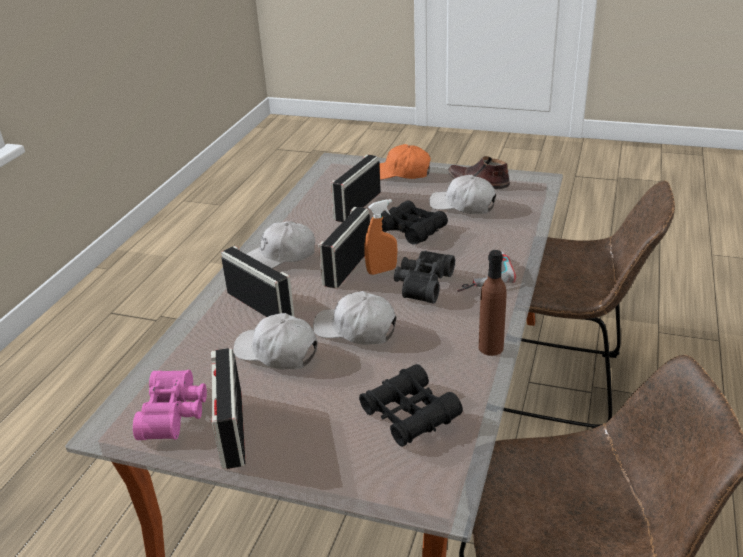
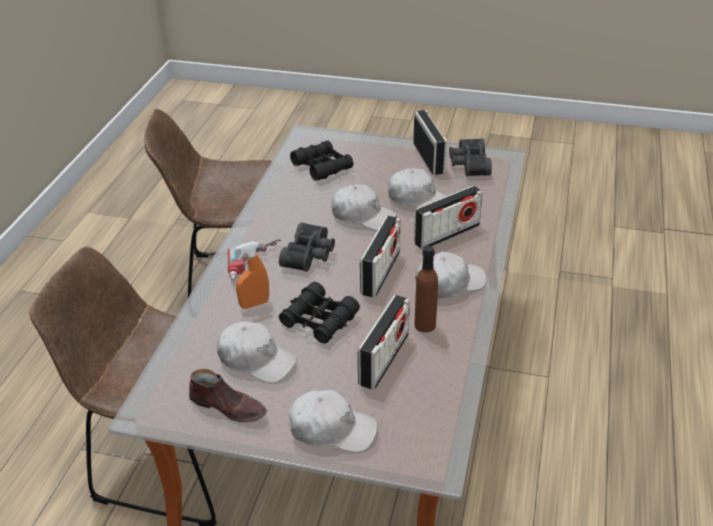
camera: 175 degrees right, 5 degrees up
(176, 413) = (468, 164): pink binoculars -> black binoculars
(260, 305) = (447, 234): radio -> radio turned 75 degrees counterclockwise
(381, 270) = (347, 268): orange spray bottle -> orange spray bottle (254, 304)
(401, 173) = (332, 429): orange cap -> white cap
(490, 347) = (263, 205): brown bottle -> brown bottle (425, 325)

